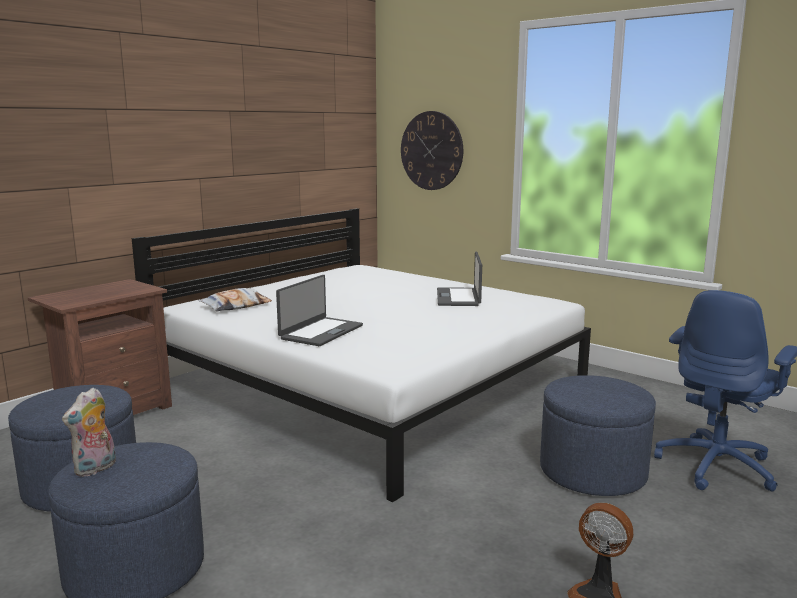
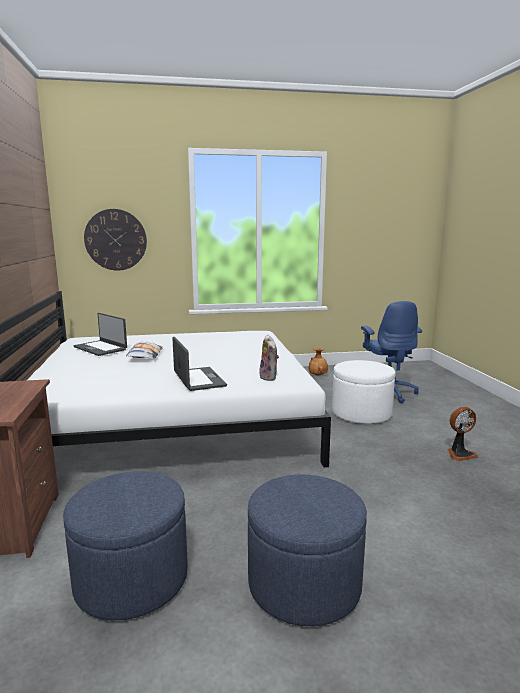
camera: 50 degrees left, 0 degrees up
(96, 469) = (295, 511): plush toy -> plush toy (269, 377)
(236, 306) = (77, 384): pillow -> pillow (145, 355)
(459, 297) = (208, 341): laptop -> laptop (101, 348)
(592, 472) = (361, 413): blue ottoman -> white ottoman
(660, 401) = (318, 375): none -> brown vase

